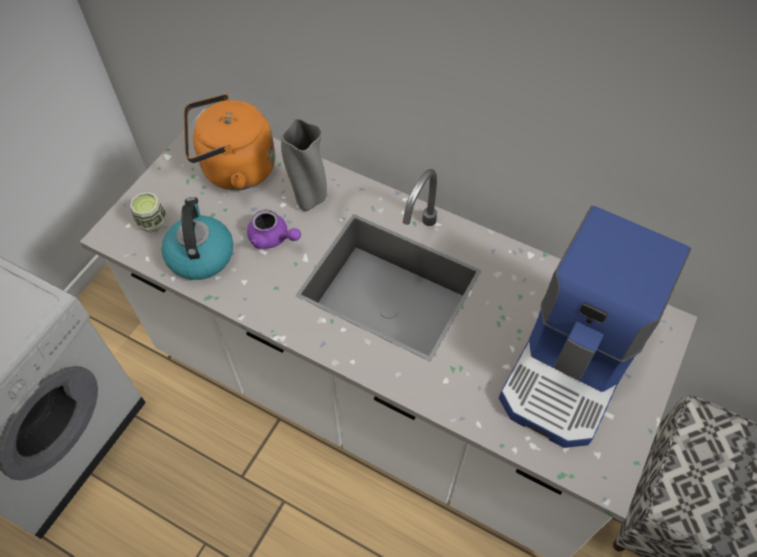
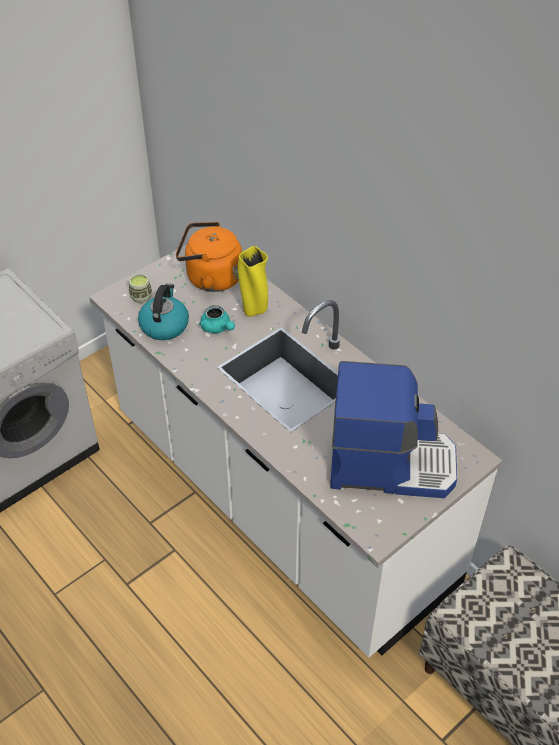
camera: 20 degrees right, 10 degrees down
(273, 238) = (217, 328): purple teapot -> turquoise teapot
(309, 200) = (254, 310): grey vase -> yellow vase
(573, 365) = (390, 463): coffee machine -> coffee machine turned 135 degrees counterclockwise

